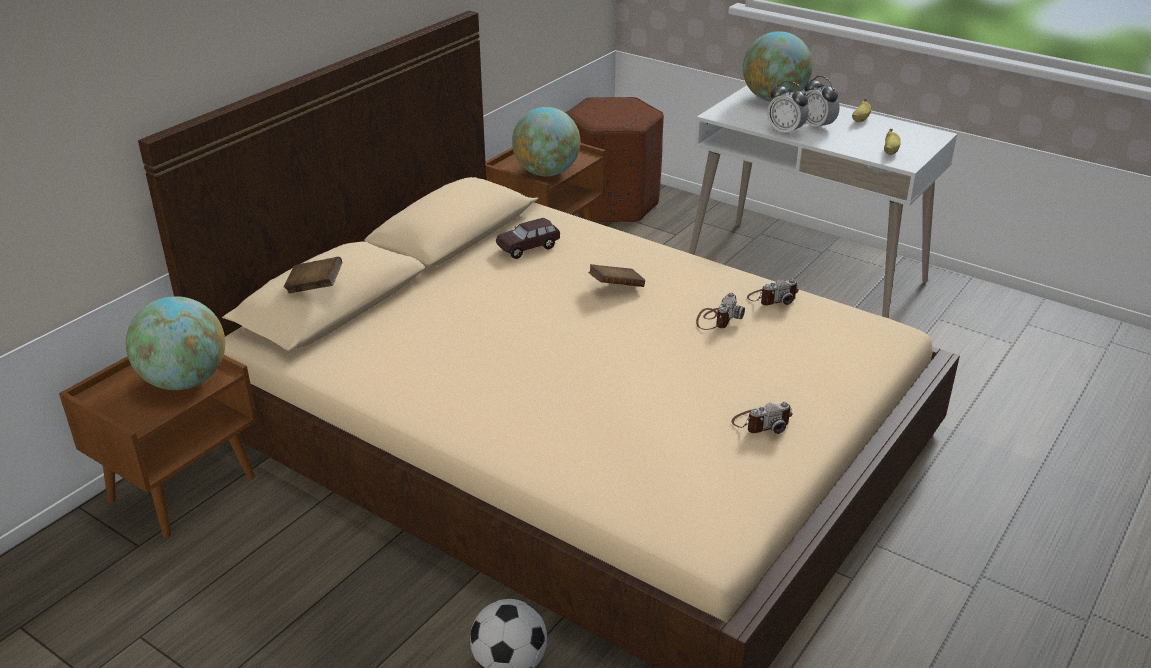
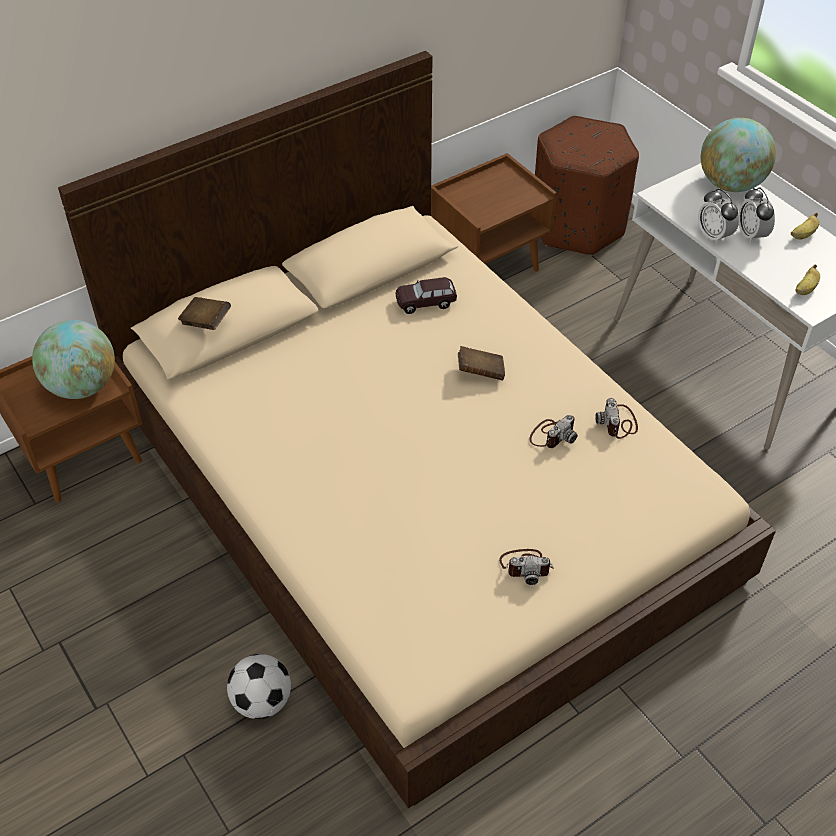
camera: 20 degrees right, 15 degrees up
(546, 173) = (487, 209): globe -> none
(772, 298) = (618, 423): camera -> camera turned 90 degrees clockwise

